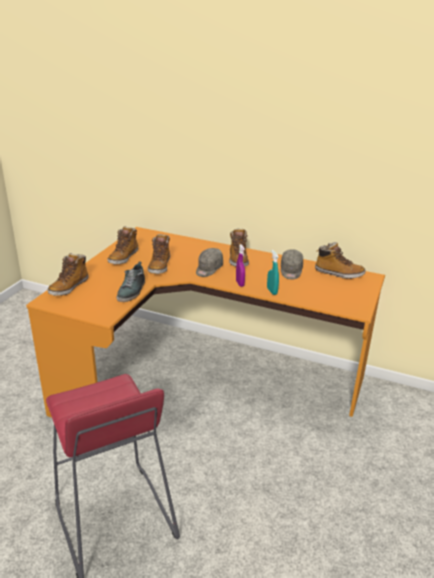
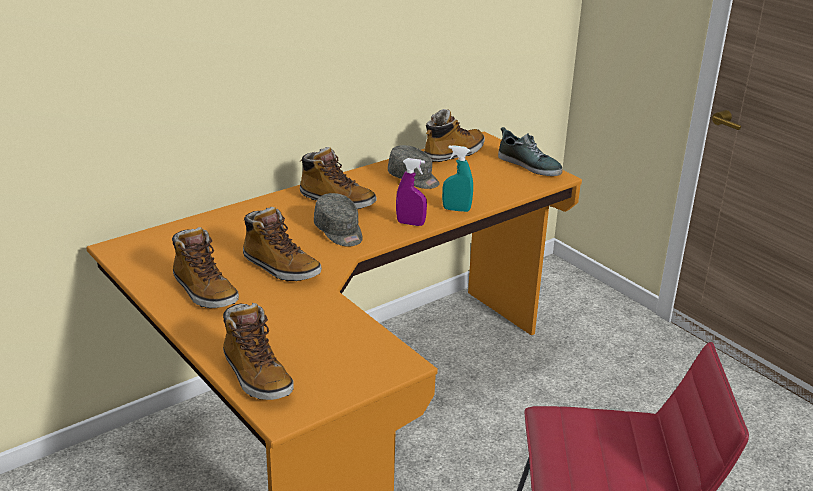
camera: 60 degrees left, 0 degrees up
(132, 290) = (339, 316): shoe -> shoe (529, 165)

